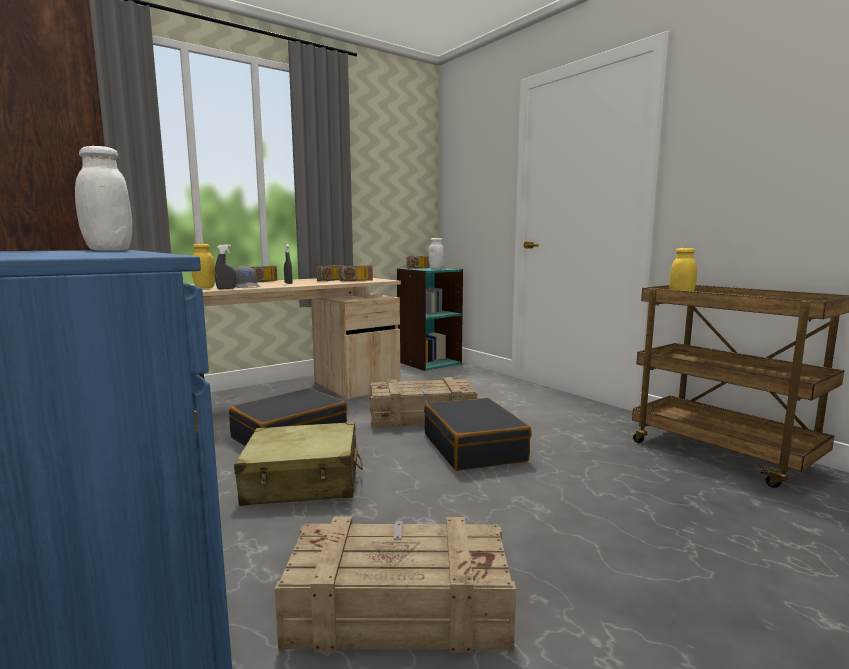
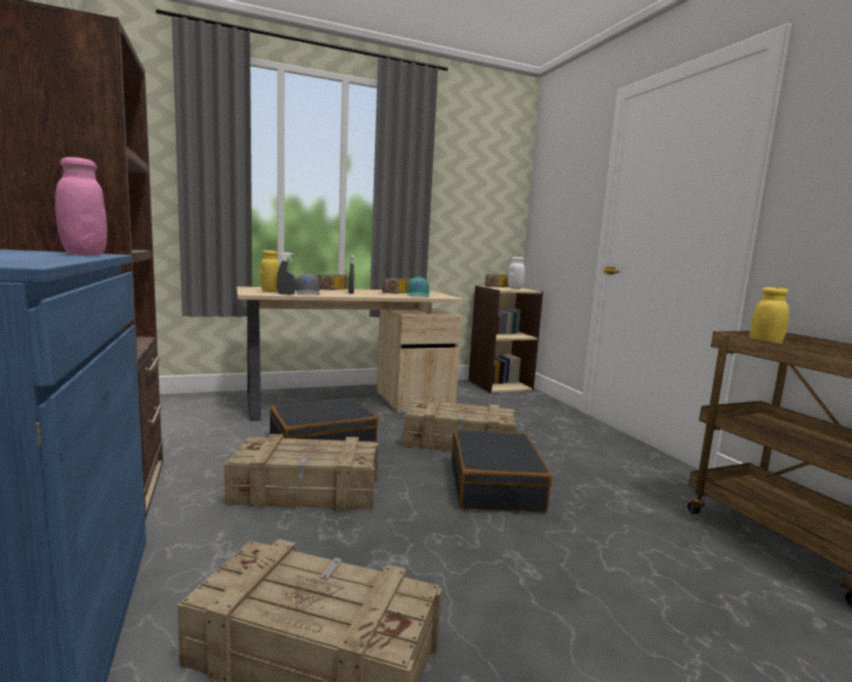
camera: 15 degrees right, 0 degrees up
(108, 250) = (84, 254): white jar -> pink jar
(303, 481) = (307, 491): beige suitcase -> crate
(355, 280) = (418, 295): radio -> turquoise cap
(429, 362) = (499, 385): turquoise bookcase -> beige bookcase

